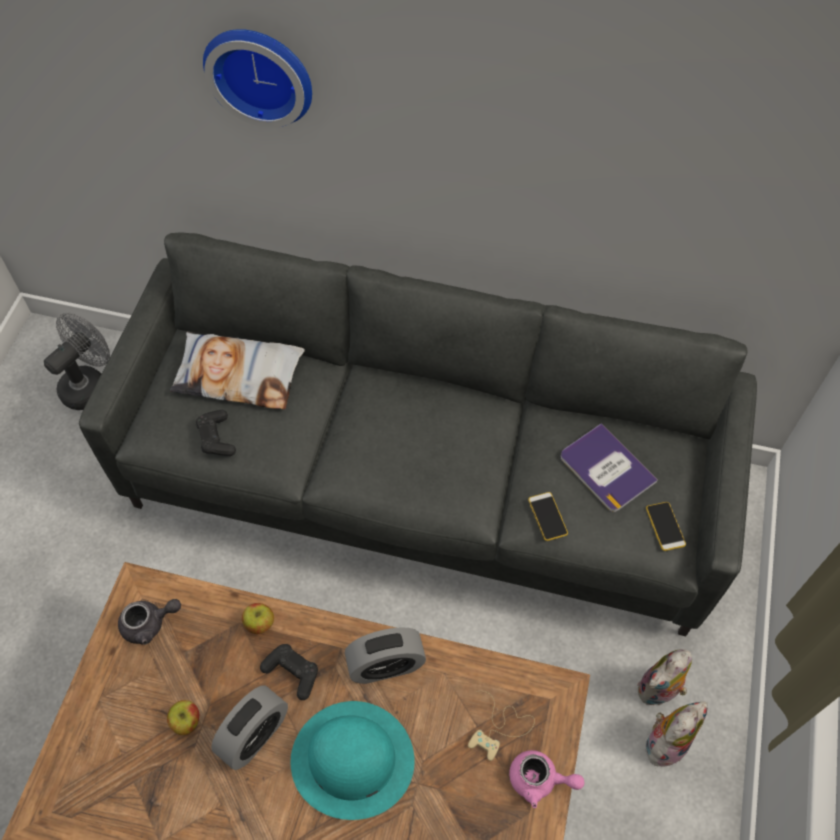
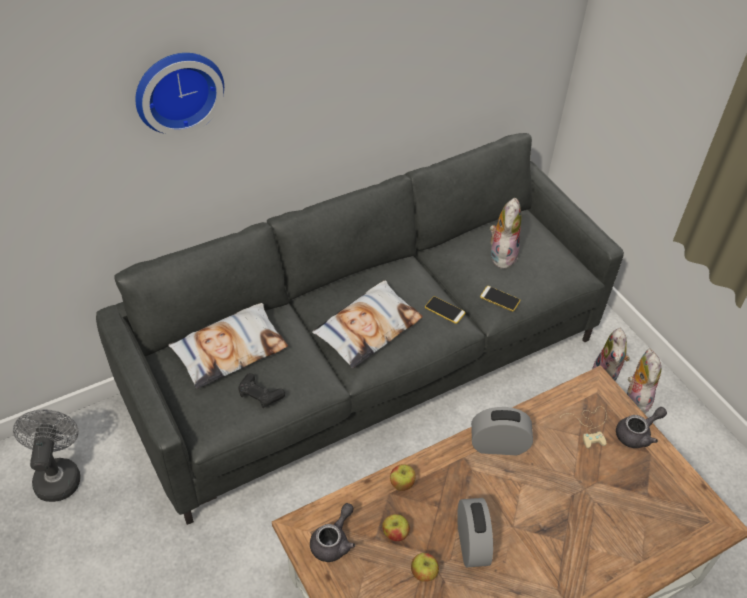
camera: 45 degrees left, 10 degrees down
(203, 664) = (395, 534): none -> apple
(292, 672) = (452, 493): black game controller -> none
(351, 760) = (538, 508): turquoise hat -> none
(381, 446) = (368, 328): none -> pillow
(386, 665) = (498, 445): alarm clock -> alarm clock turned 120 degrees counterclockwise
(540, 780) = (637, 434): pink teapot -> grey teapot
(606, 469) = (501, 254): book -> plush toy
(665, 526) = (560, 262): phone -> phone (444, 310)

